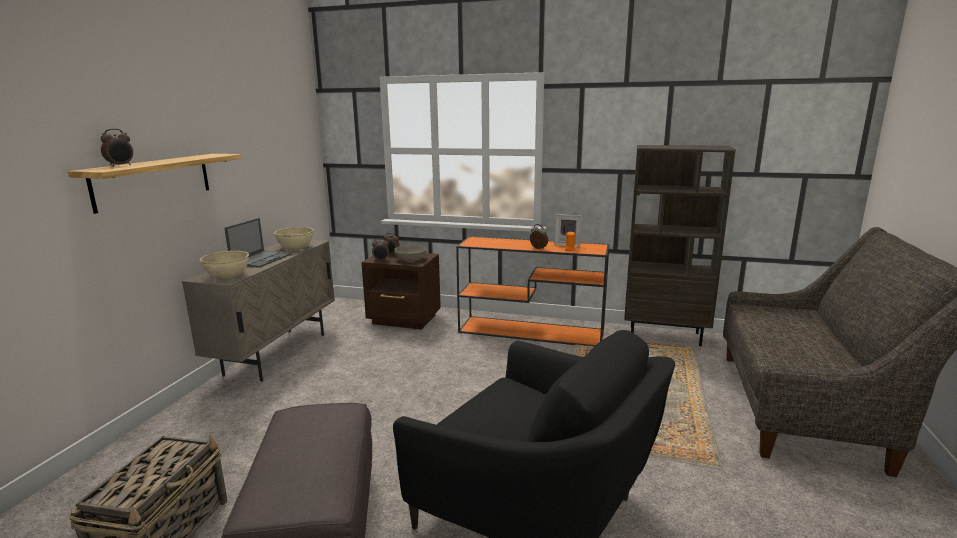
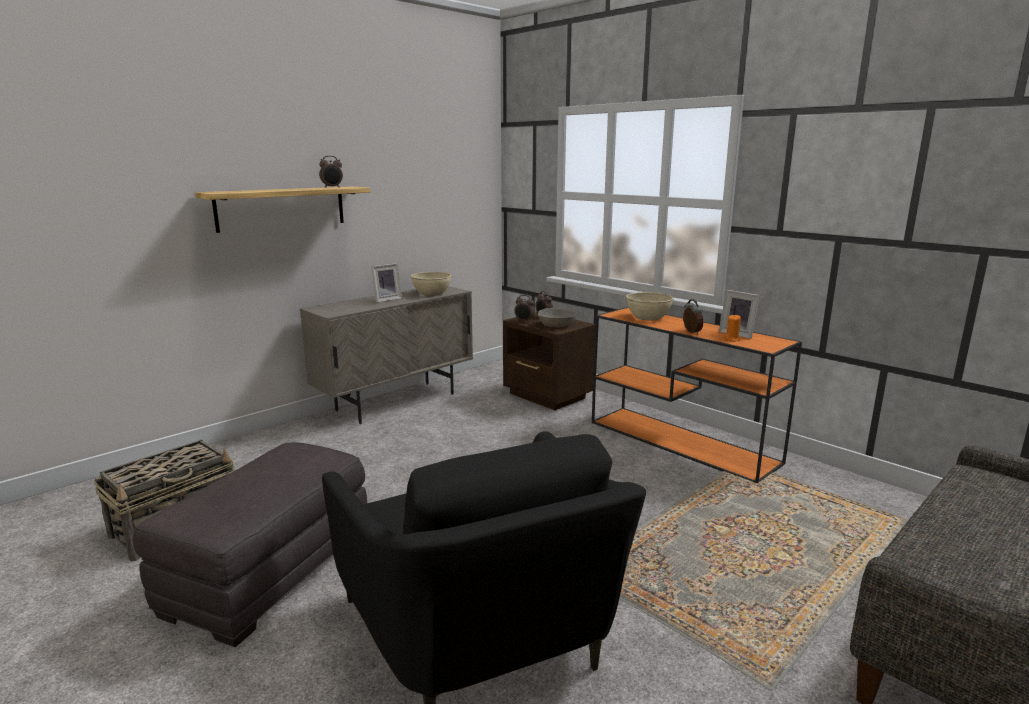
camera: 30 degrees right, 0 degrees up
(120, 165) = (242, 190): alarm clock -> alarm clock (332, 187)
(227, 276) = (337, 309): beige bowl -> beige bowl (648, 317)
(261, 259) = (386, 299): laptop -> picture frame
(665, 335) = (876, 493): brown bookcase -> none

